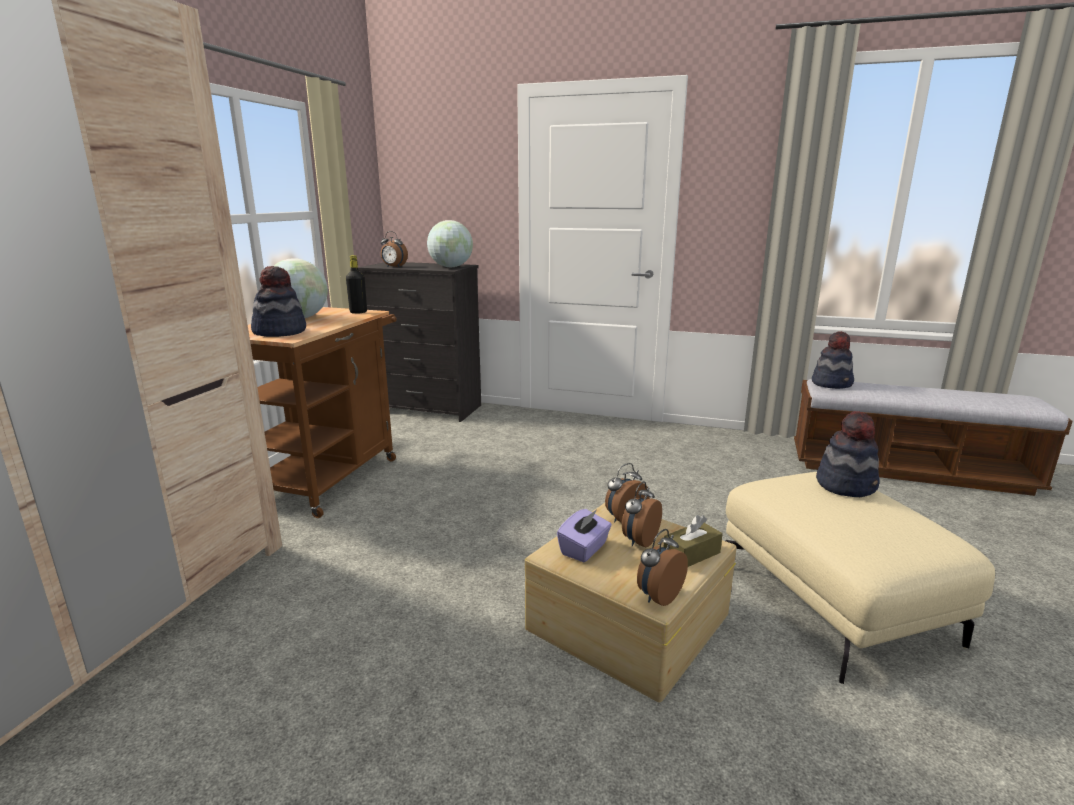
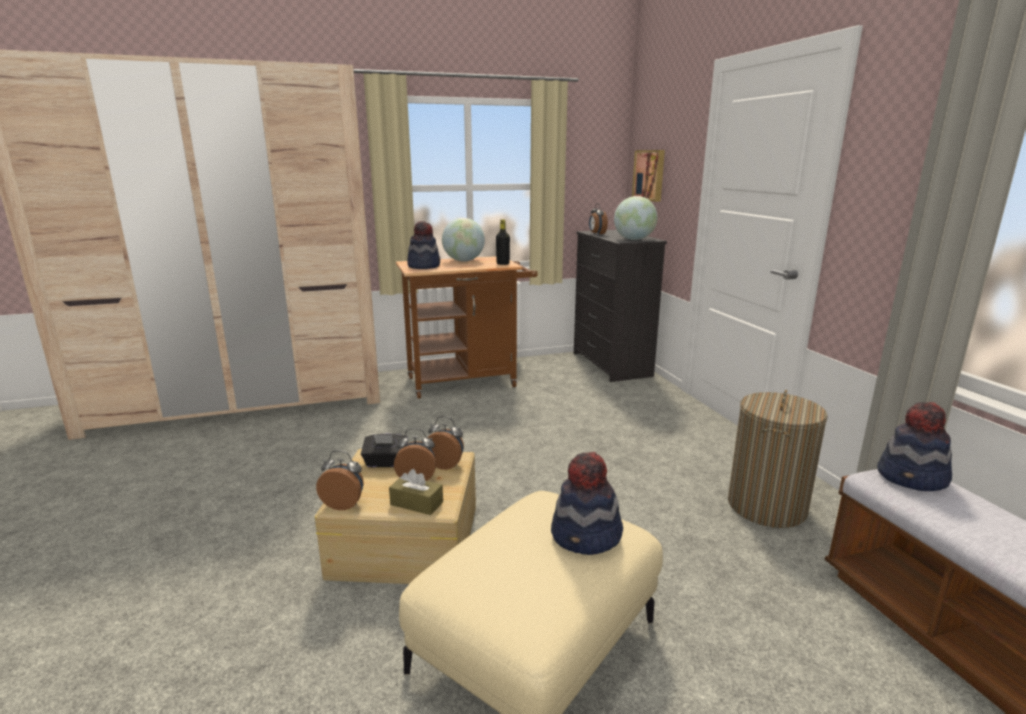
camera: 55 degrees right, 0 degrees up
(428, 198) = (650, 175): none -> picture
(584, 549) = (386, 462): purple tissue box -> black tissue box
(716, 453) = (766, 506): none -> laundry basket

